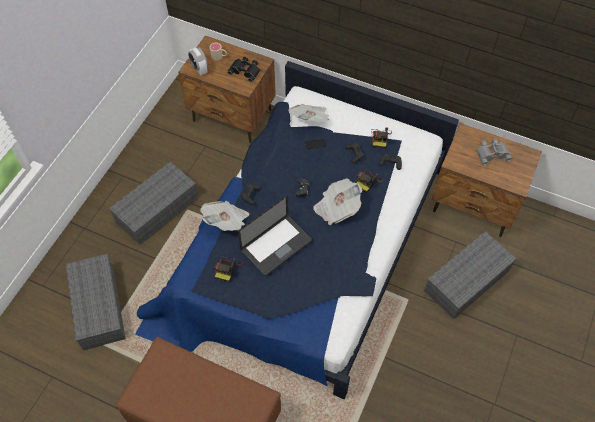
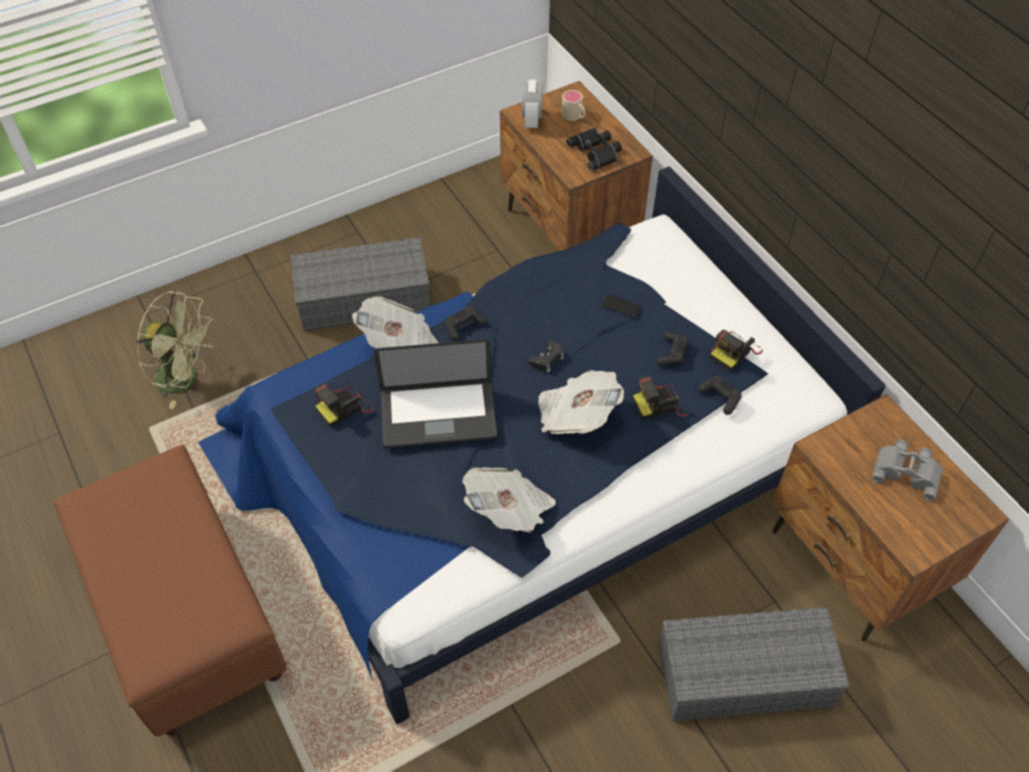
camera: 35 degrees right, 5 degrees down
(97, 306) = (186, 378): grey storage box -> green fan
(310, 119) = (646, 270): newspaper -> newspaper (509, 510)

